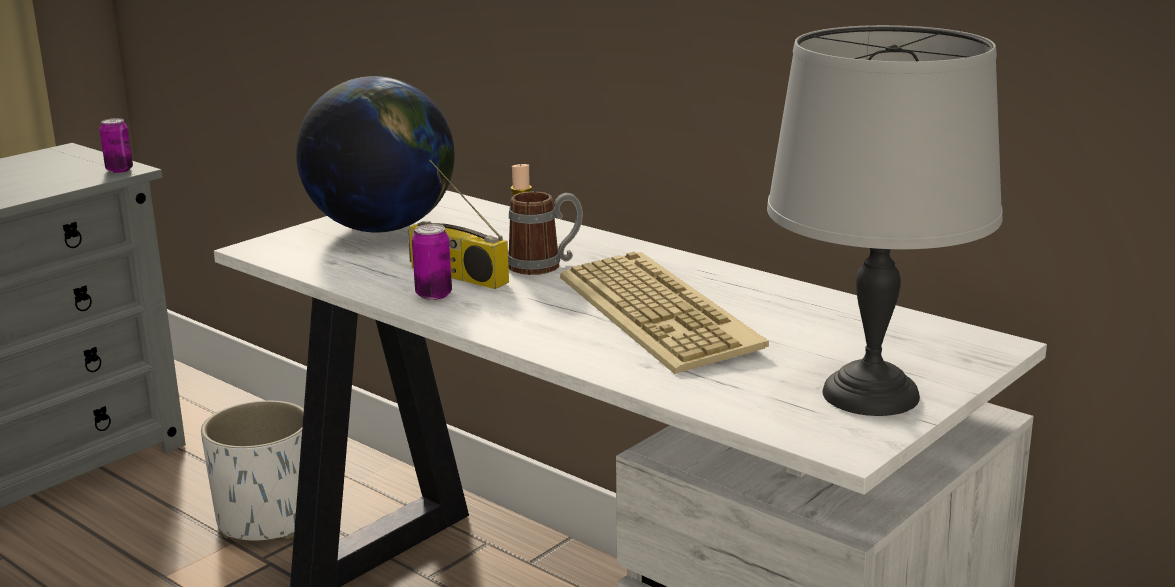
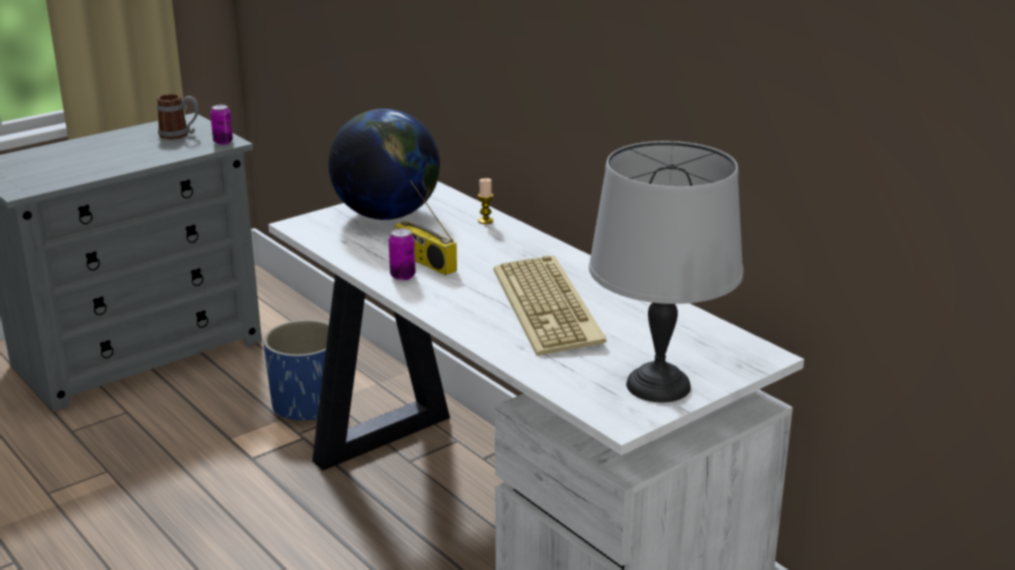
camera: 10 degrees right, 5 degrees up
(267, 520) = (307, 405): white planter -> blue planter
(545, 265) = (487, 258): mug -> mug (180, 135)

